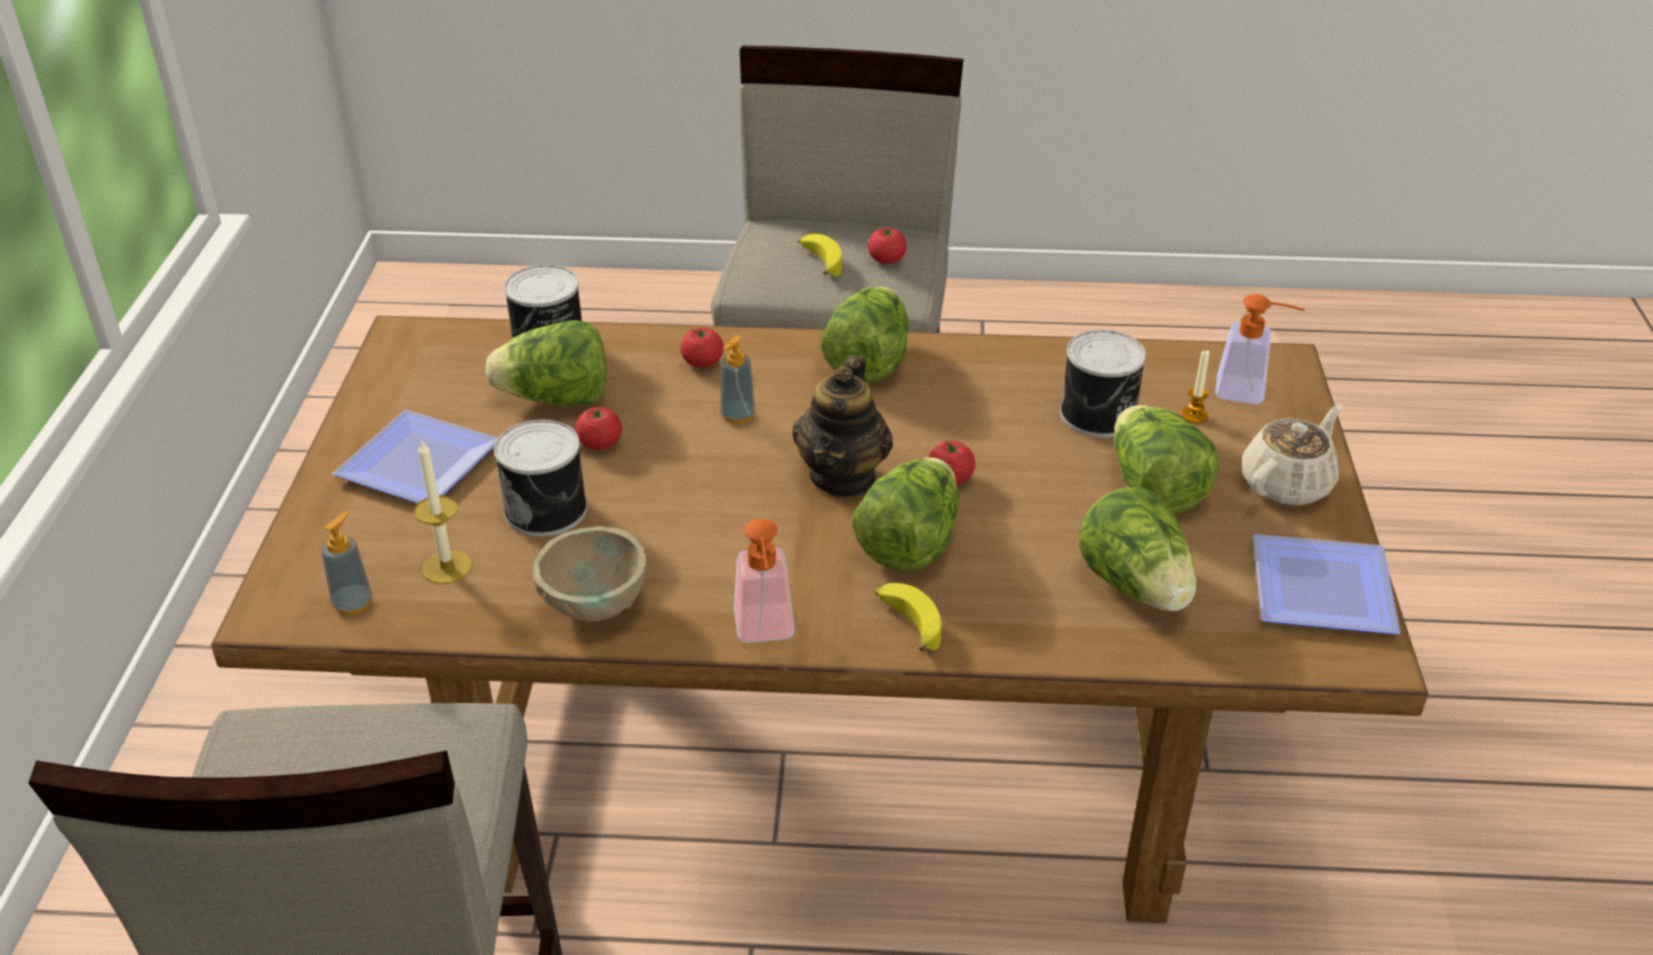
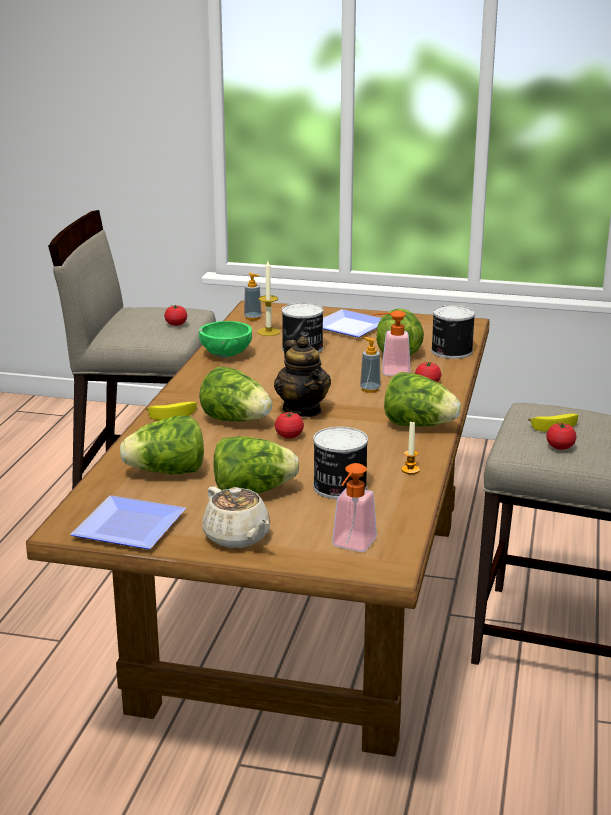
camera: 100 degrees right, 15 degrees down
(593, 606) = (226, 355): beige bowl -> green bowl
(600, 443) = (354, 359): tomato -> tomato (176, 324)
(765, 633) = (187, 385): soap dispenser -> soap dispenser (389, 371)
(843, 476) = (302, 410): teapot -> teapot turned 135 degrees counterclockwise
(1194, 415) = (328, 519): candle -> candle (410, 470)

